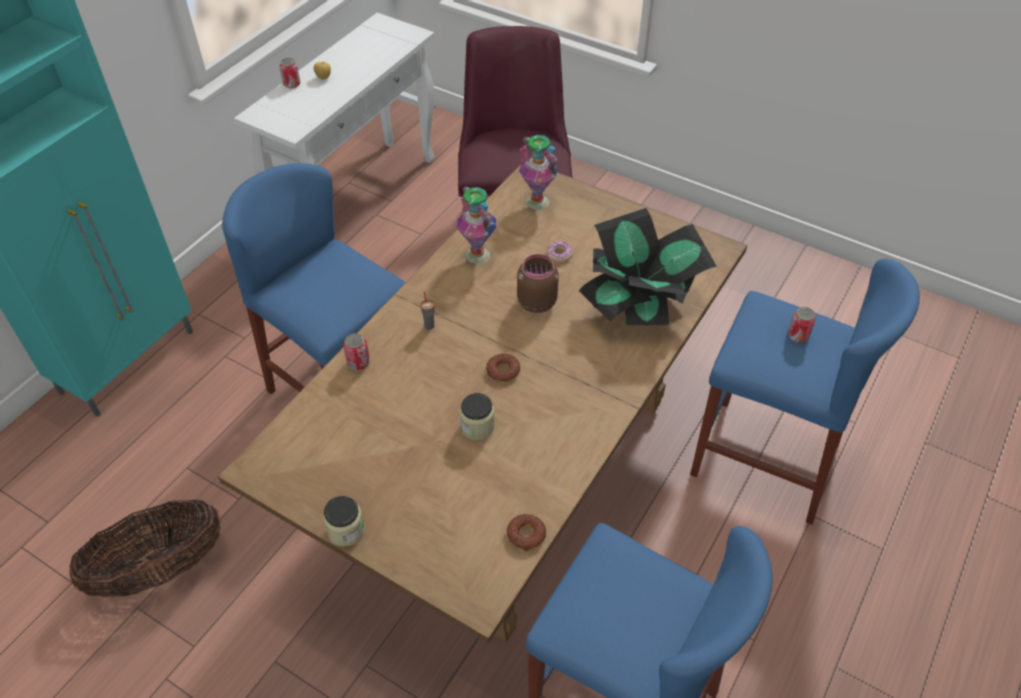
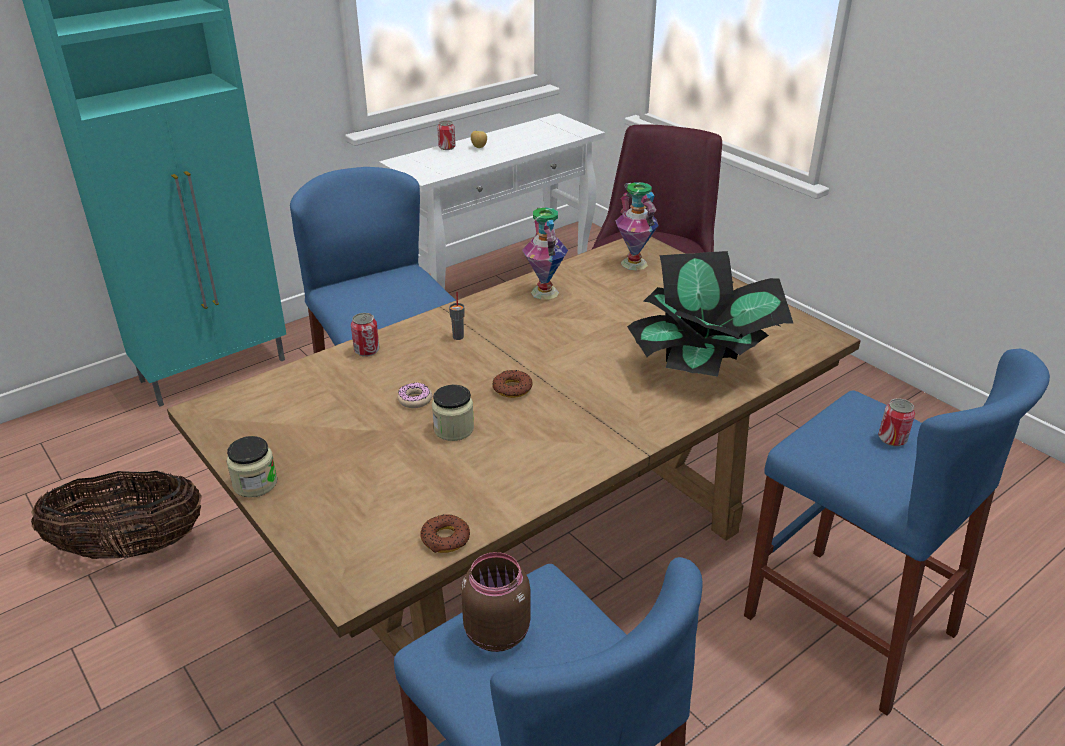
camera: 20 degrees right, 15 degrees down
(536, 302) = (584, 340): brown jar -> brown jar (496, 631)
(559, 254) = (633, 308): donut -> donut (415, 400)

